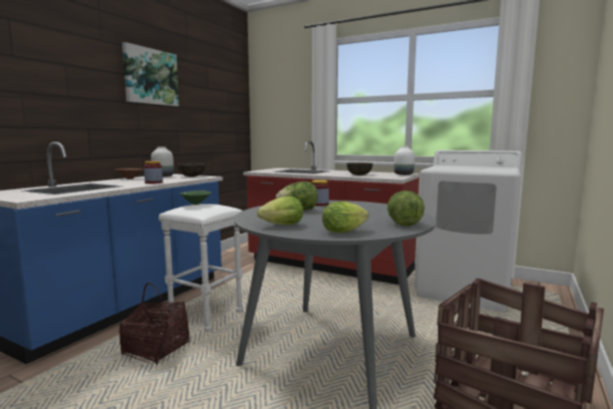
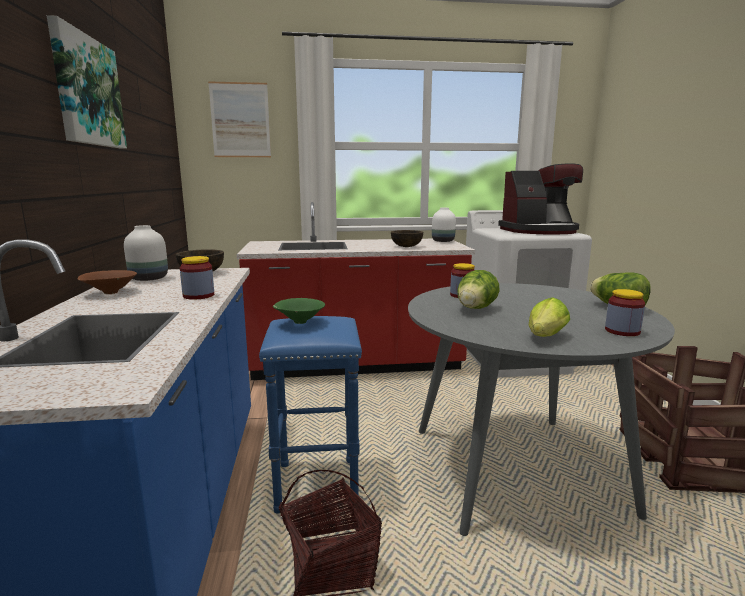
camera: 35 degrees left, 5 degrees up
(206, 315) = (315, 484): white stool -> blue stool
(282, 87) = (240, 120): none -> picture
(346, 231) = (622, 331): lettuce -> jar
(482, 168) = (539, 231): none -> coffee machine

